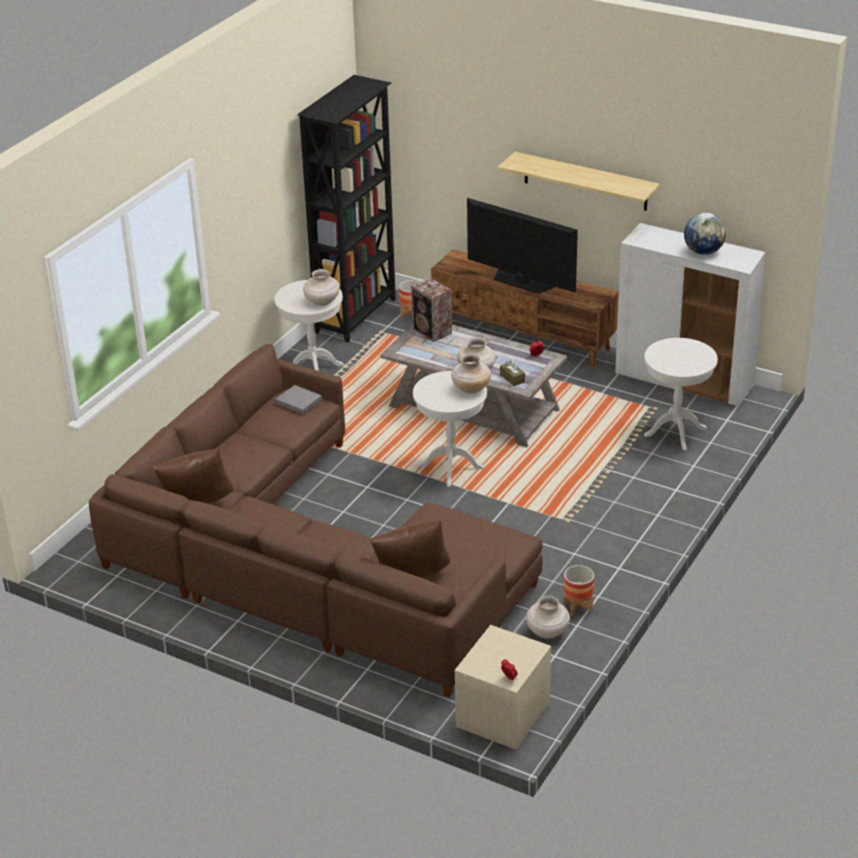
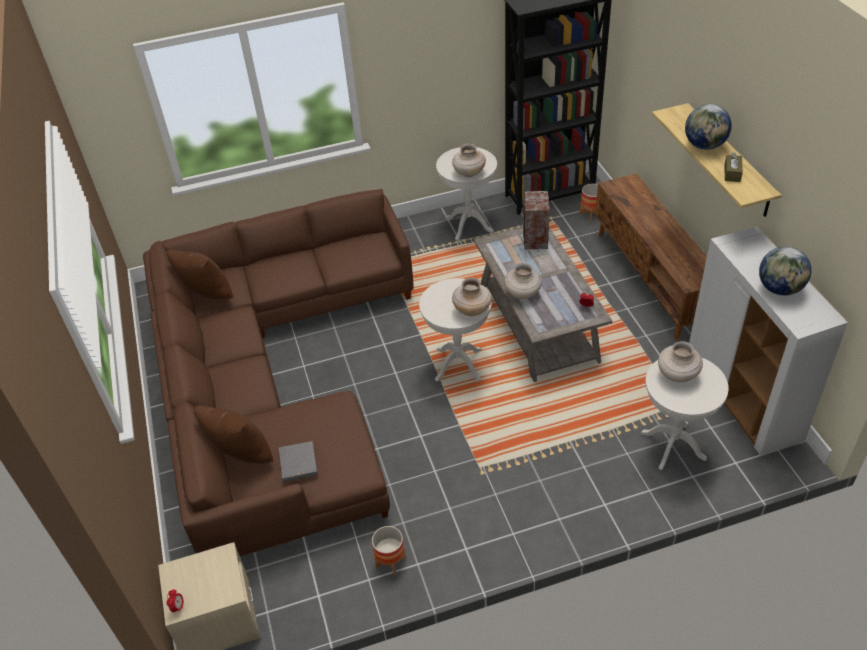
camera: 45 degrees right, 10 degrees up
(298, 402) = (373, 248): grey book -> grey book (298, 463)
(512, 378) = (541, 316): brown tissue box -> brown tissue box (732, 173)
(521, 282) = (654, 230): television -> none
(547, 632) = (340, 568): beige vase -> beige vase (677, 375)
(568, 174) = (704, 146): none -> globe

